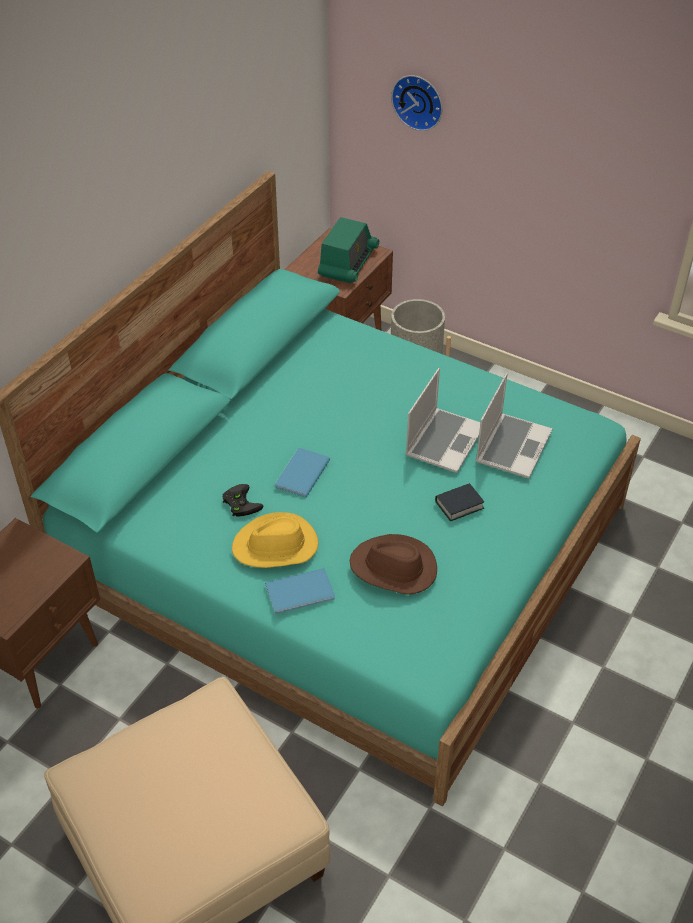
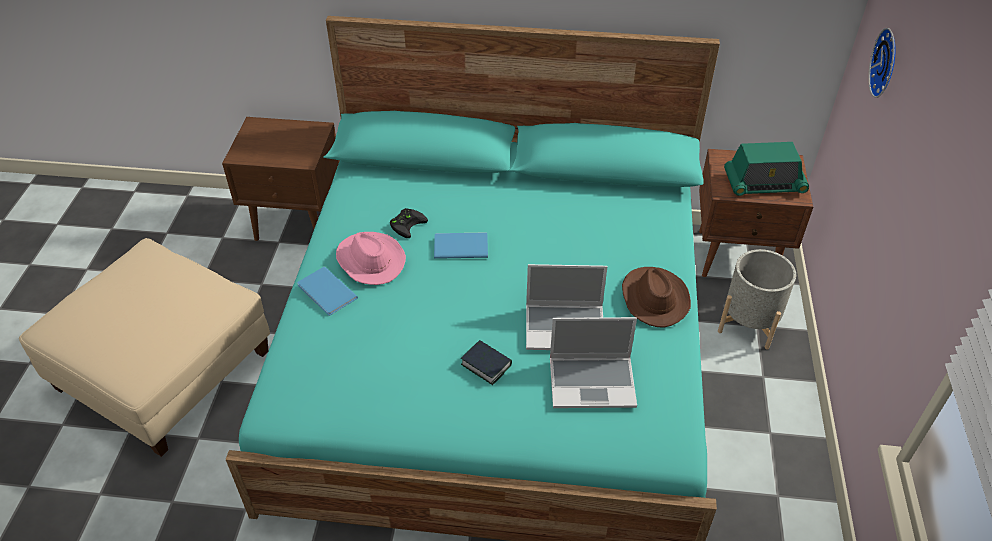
camera: 65 degrees right, 0 degrees up
(276, 546) = (369, 260): yellow hat -> pink hat
(393, 568) = (376, 340): brown hat -> brown hat (653, 298)

